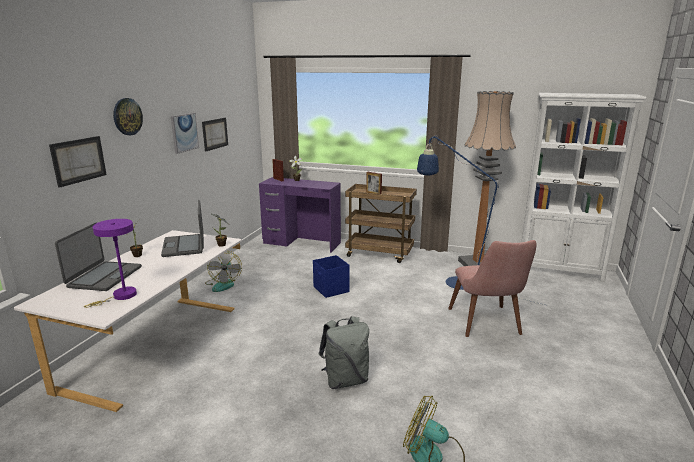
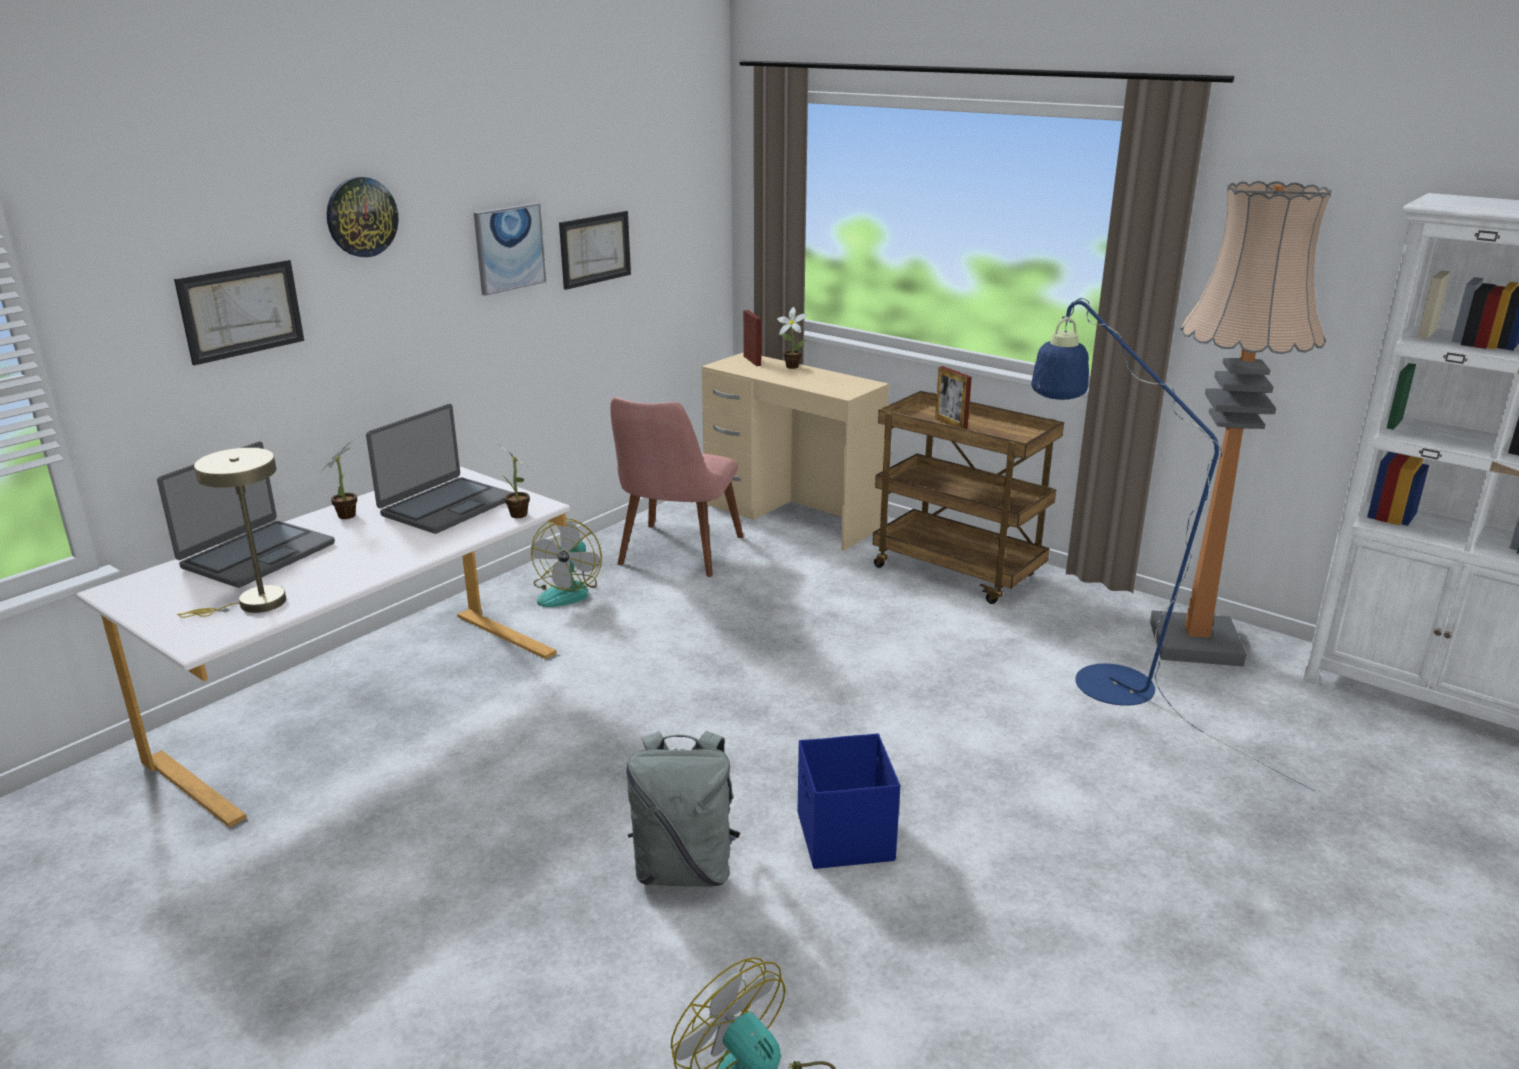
camera: 20 degrees right, 5 degrees up
(121, 296) = (254, 604): purple table lamp -> beige table lamp
(184, 246) = (446, 507): laptop -> laptop turned 150 degrees counterclockwise
(302, 243) = (792, 516): purple desk -> beige desk
(331, 289) = (786, 645): blue storage box -> blue storage box (844, 838)
(488, 326) = (1110, 814): pink chair -> pink chair (675, 557)

